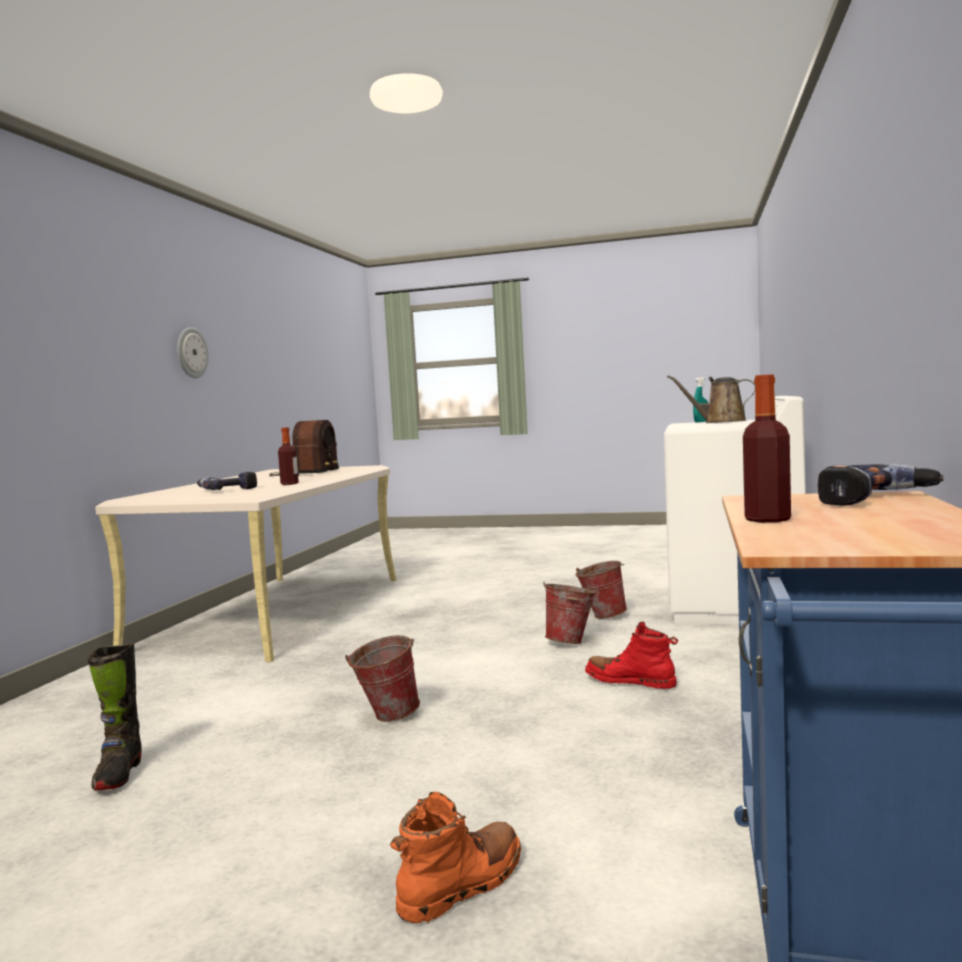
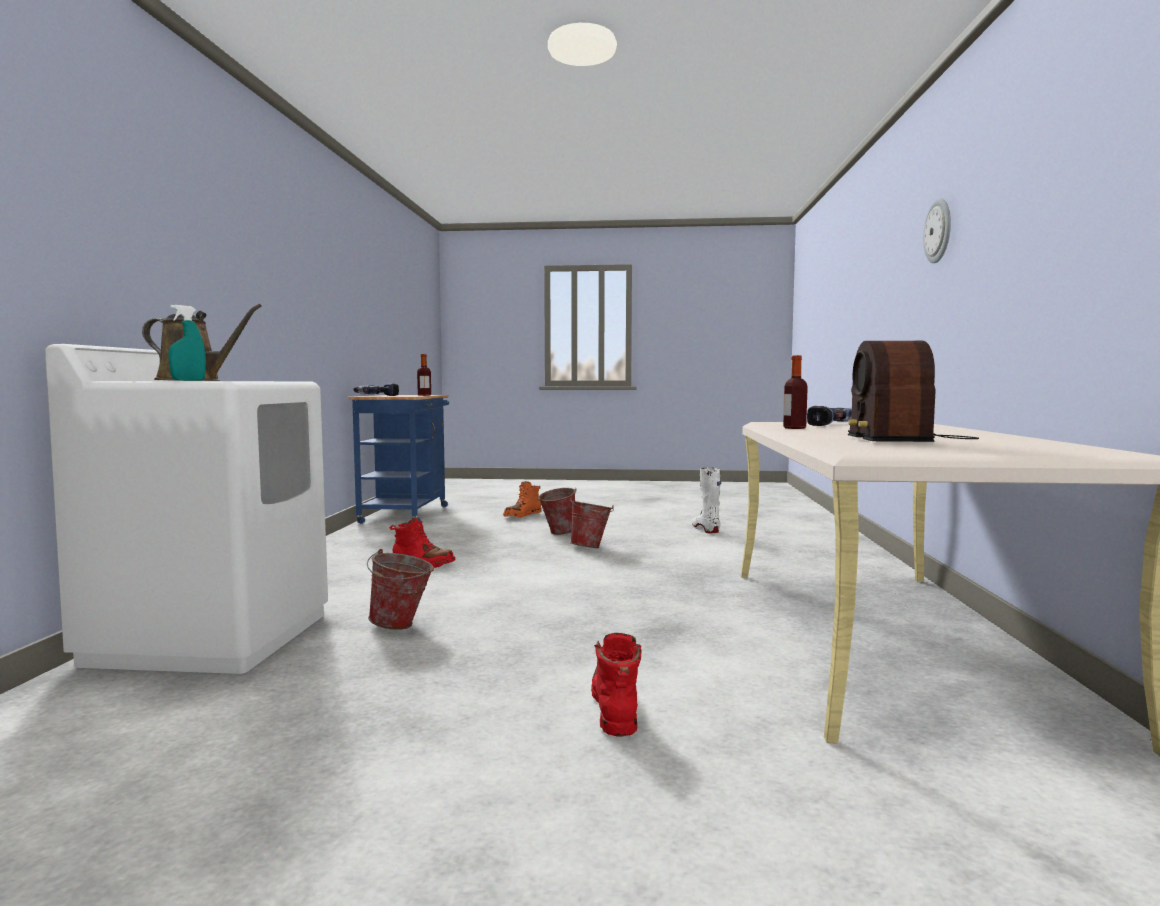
camera: 170 degrees right, 0 degrees up
(118, 775) = (706, 530): black boot -> white boot
(191, 352) = (1066, 211): wall clock -> wall clock (939, 231)
(473, 586) = (615, 708): none -> red boot
(572, 642) = (454, 593): bucket -> bucket (557, 533)

